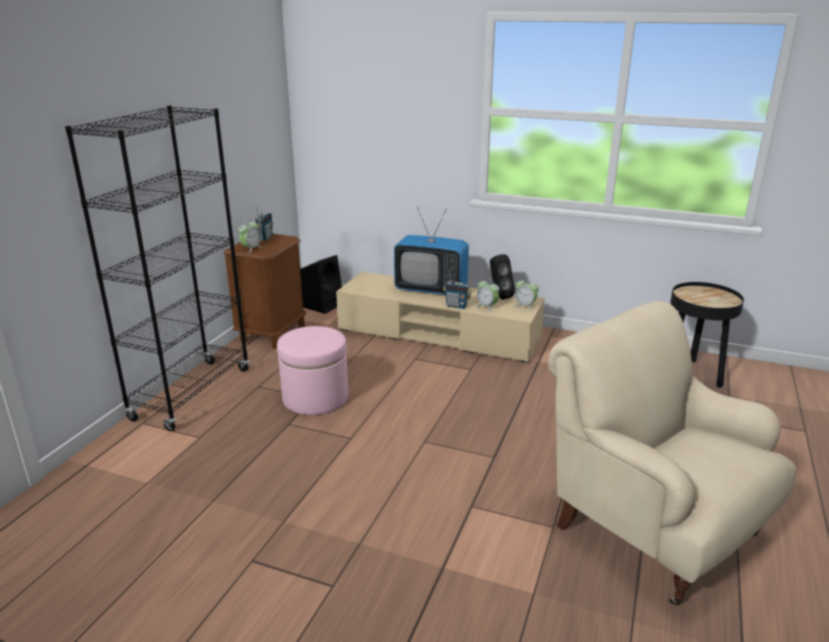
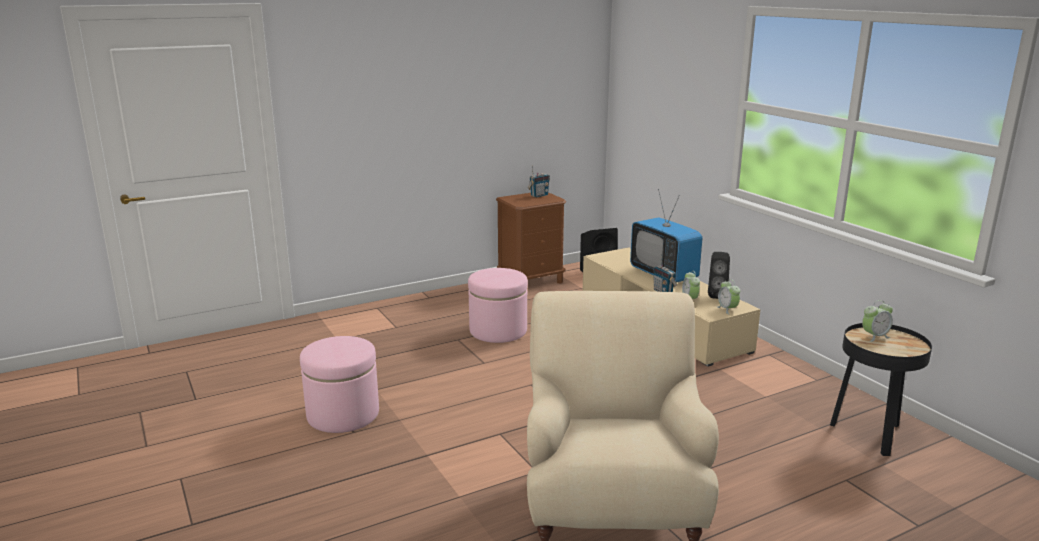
camera: 40 degrees right, 5 degrees down
(192, 394) = (426, 301): black bookcase -> none
(251, 249) = (516, 200): alarm clock -> alarm clock (874, 336)
(290, 571) = (343, 414): none -> pink ottoman

